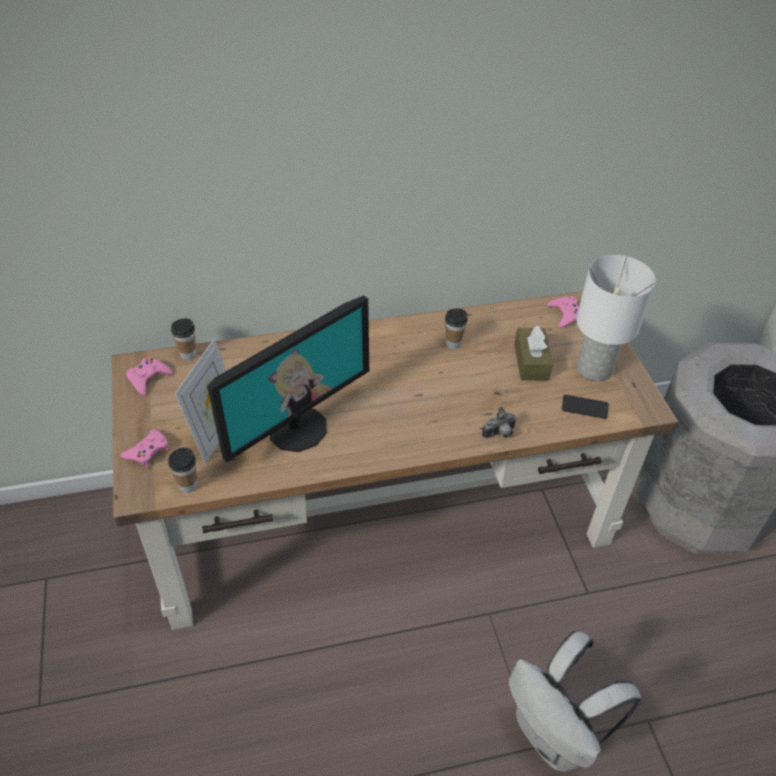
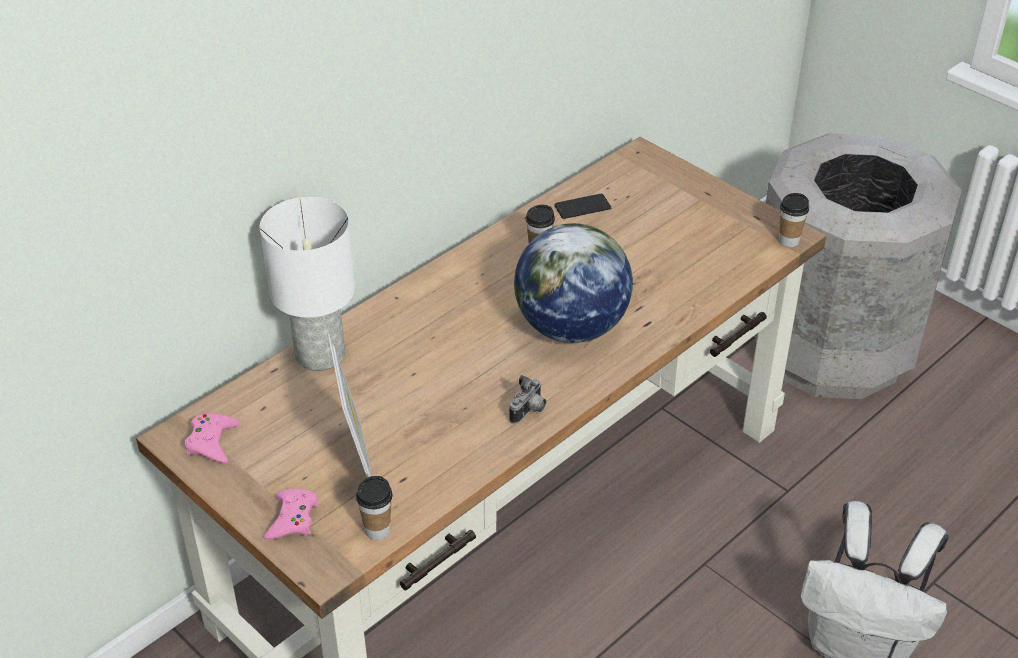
camera: 30 degrees left, 5 degrees down
(188, 354) = (237, 394): cup -> cup (788, 241)
(297, 428) = (447, 414): monitor -> none
(428, 406) = (570, 328): none -> globe
(499, 434) = (668, 323): camera -> camera (529, 411)
(531, 362) = (637, 237): brown tissue box -> none
(565, 314) = (631, 175): pink game controller -> none
(584, 407) = (729, 260): phone -> phone (582, 207)
(593, 368) = (705, 217): white table lamp -> white table lamp (319, 354)

